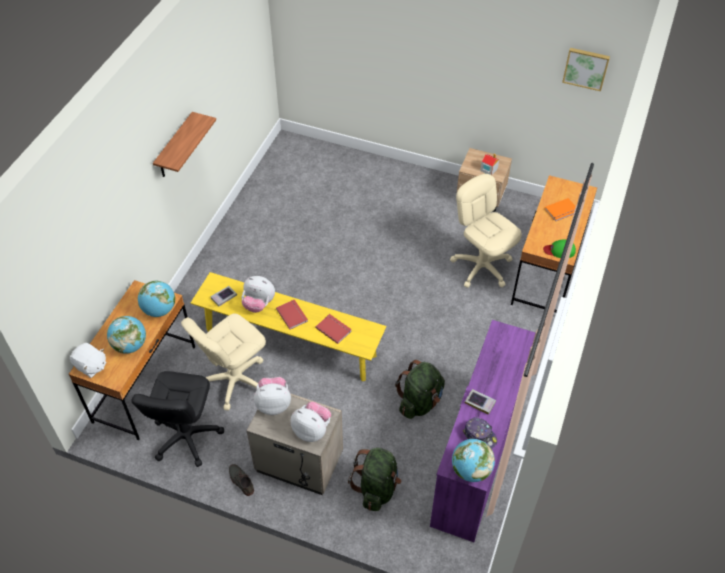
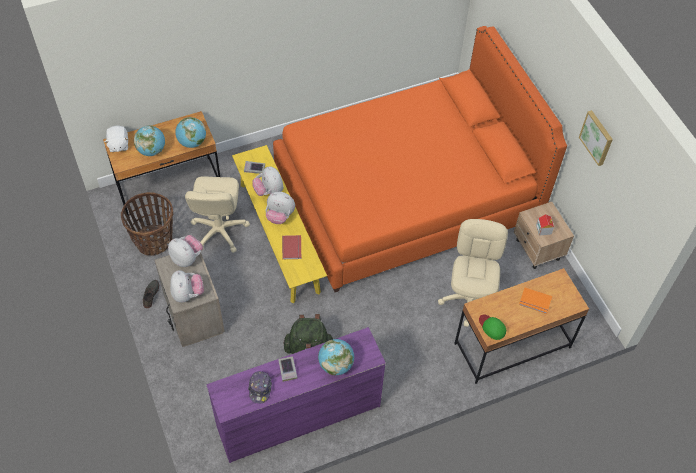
camera: 45 degrees right, 5 degrees up
(175, 147) = (291, 37): shelf -> none
(186, 436) = (154, 240): black office chair -> basket
(235, 380) = (219, 231): beige office chair -> beige office chair turned 90 degrees counterclockwise
(292, 315) = (280, 216): red book -> plush toy
(347, 234) = (406, 196): none -> orange bed
(377, 487) = (217, 374): green backpack -> none
(470, 470) = (227, 402): globe -> globe (336, 365)
(586, 68) = (639, 200): picture -> picture (597, 137)

